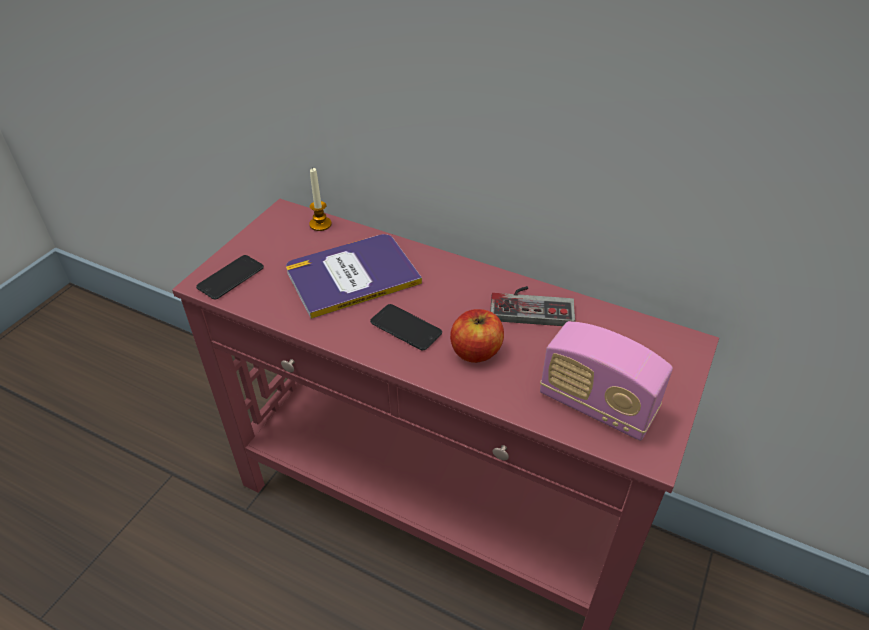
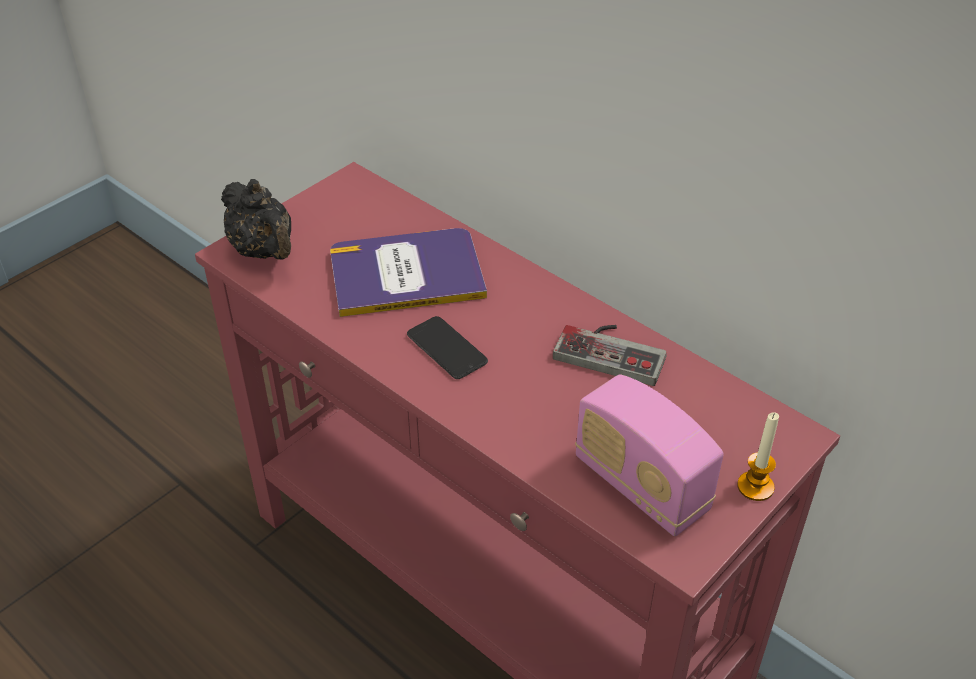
camera: 15 degrees right, 0 degrees up
(231, 278) = (264, 251): phone -> black teapot
(320, 224) = (391, 203): candle -> candle (755, 487)
(475, 351) = (519, 392): apple -> none

